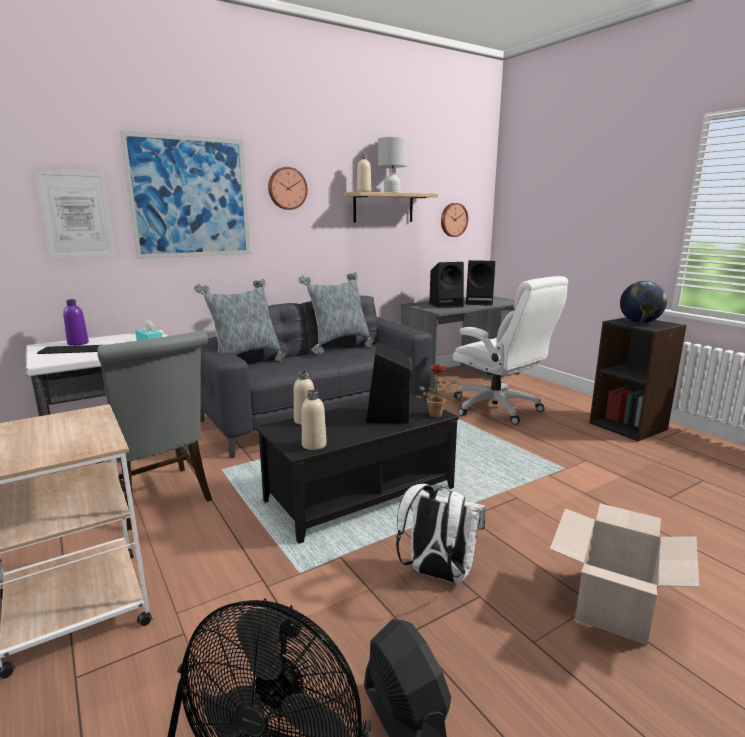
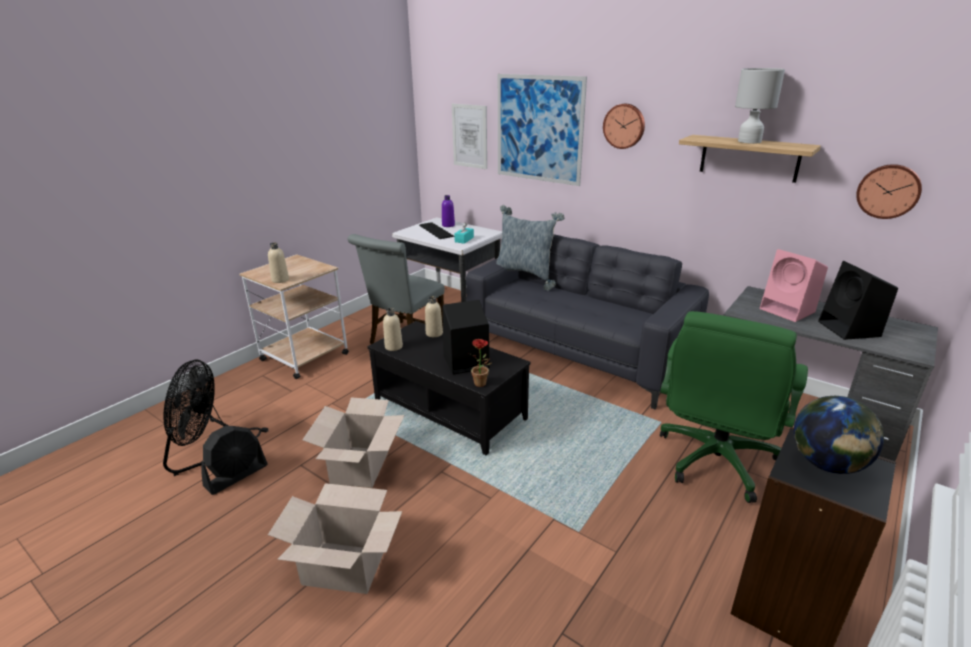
camera: 70 degrees right, 10 degrees up
(337, 349) = (612, 302): pillow -> none
(364, 192) = (702, 138): beige bottle -> beige bottle (280, 280)
(437, 574) = (359, 466): white backpack -> cardboard box
(447, 305) = (788, 311): black speaker -> pink speaker
(500, 410) = (713, 464): white office chair -> green office chair

